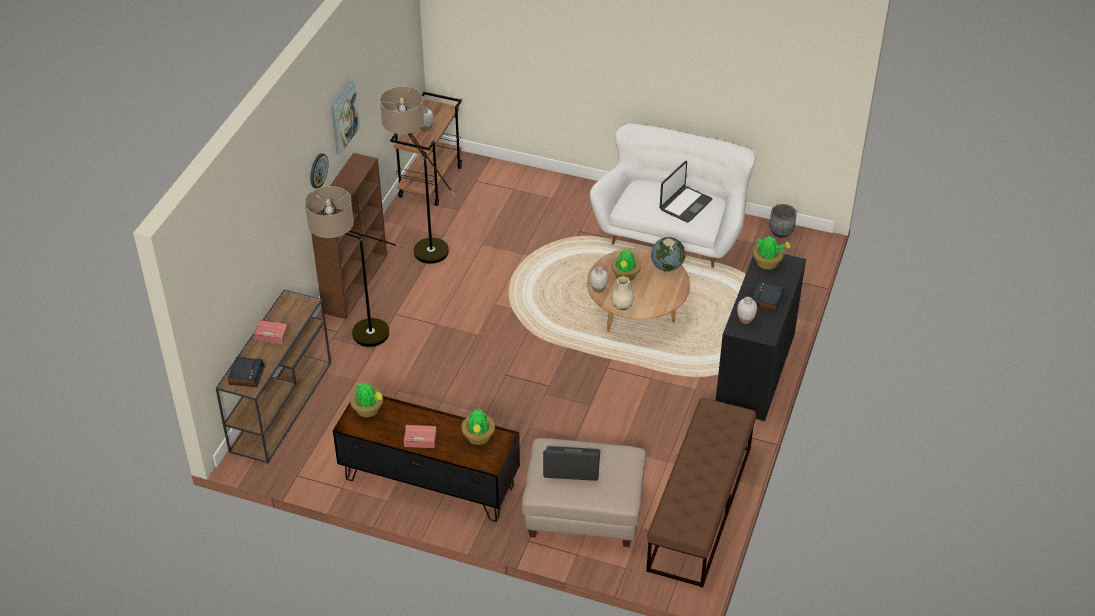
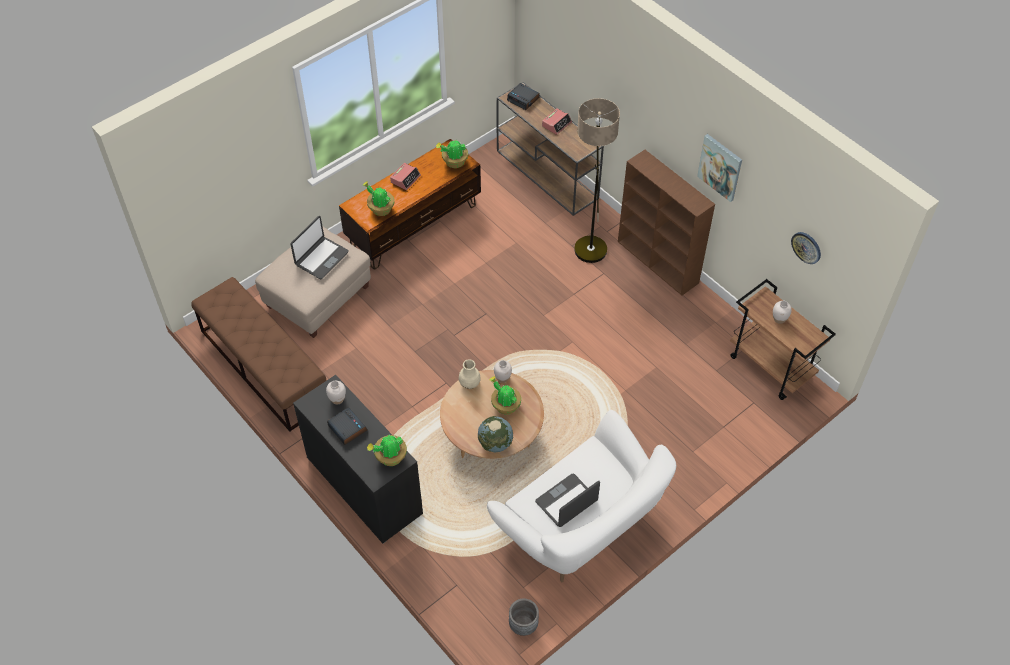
camera: 120 degrees right, 10 degrees up
(318, 170) = (673, 147): wall clock -> wall clock (806, 247)
(421, 245) = (681, 323): floor lamp -> none
(685, 204) = (567, 501): laptop -> laptop turned 75 degrees clockwise

